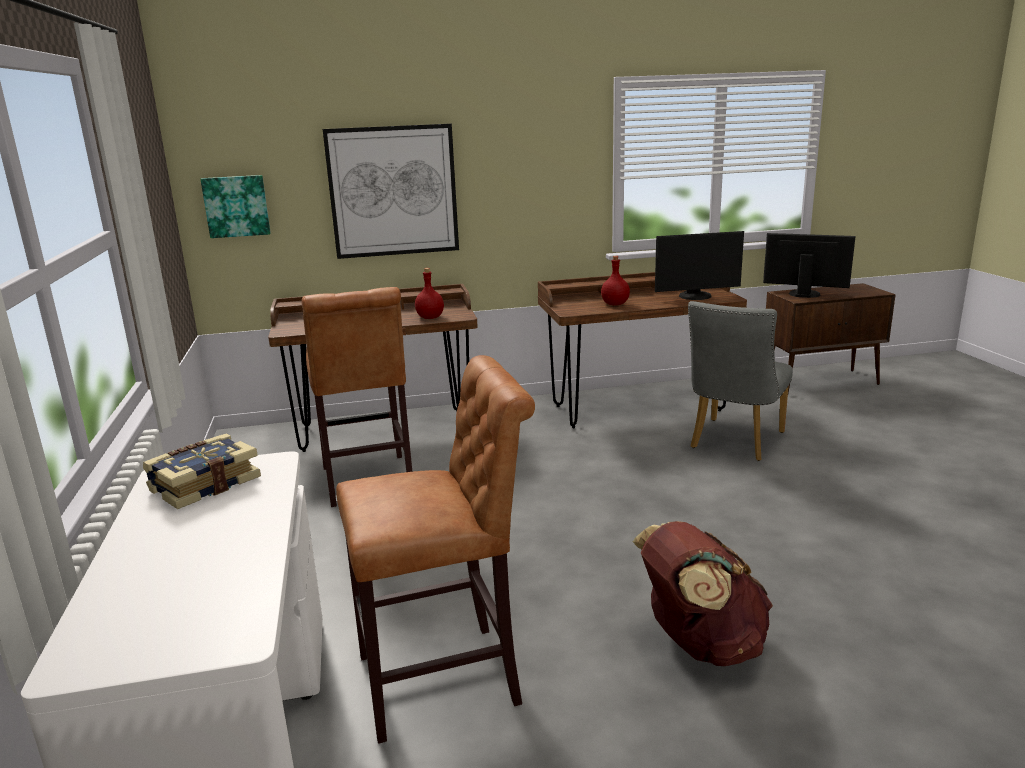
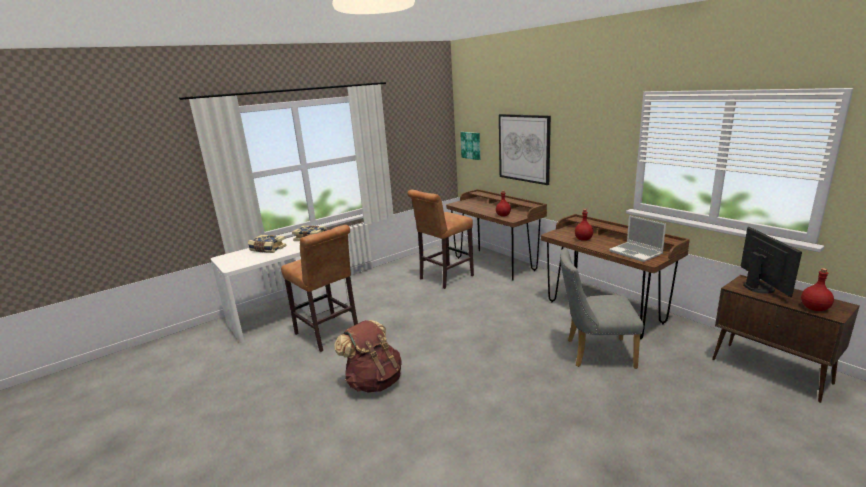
camera: 65 degrees right, 0 degrees up
(168, 559) = (267, 249): none -> book
(696, 296) = (636, 253): monitor -> laptop
(862, 293) = (814, 308): none -> red bottle

